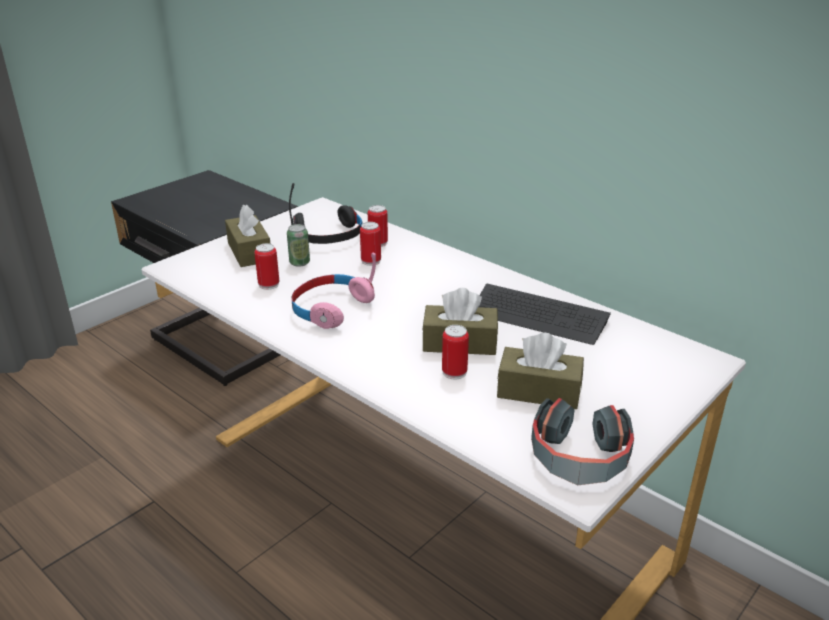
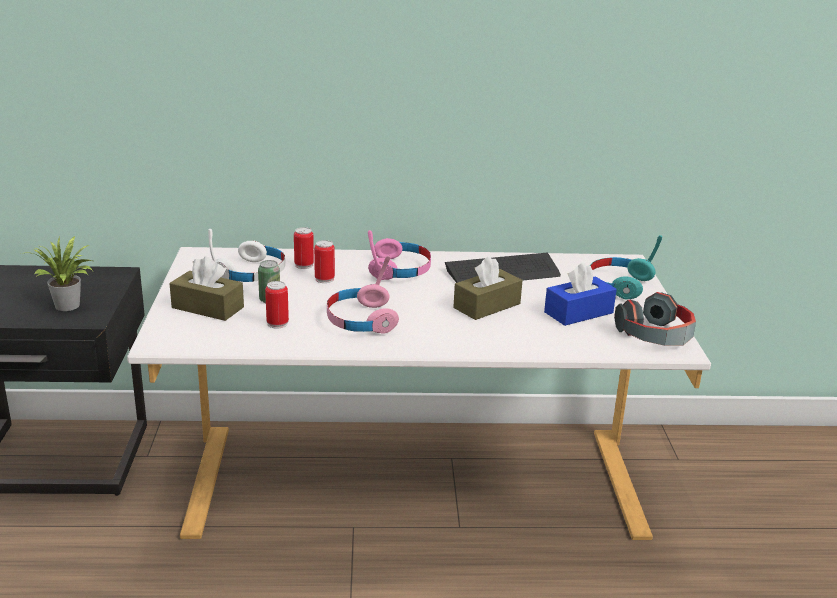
camera: 45 degrees left, 5 degrees down
(206, 220) = (69, 307): none -> potted plant
(328, 236) = (252, 273): black headphones -> white headphones
(447, 276) = (400, 269): none -> pink headphones
(454, 372) = (516, 323): can -> none
(538, 391) = (578, 312): brown tissue box -> blue tissue box
(642, 382) = (617, 285): none -> turquoise headphones

